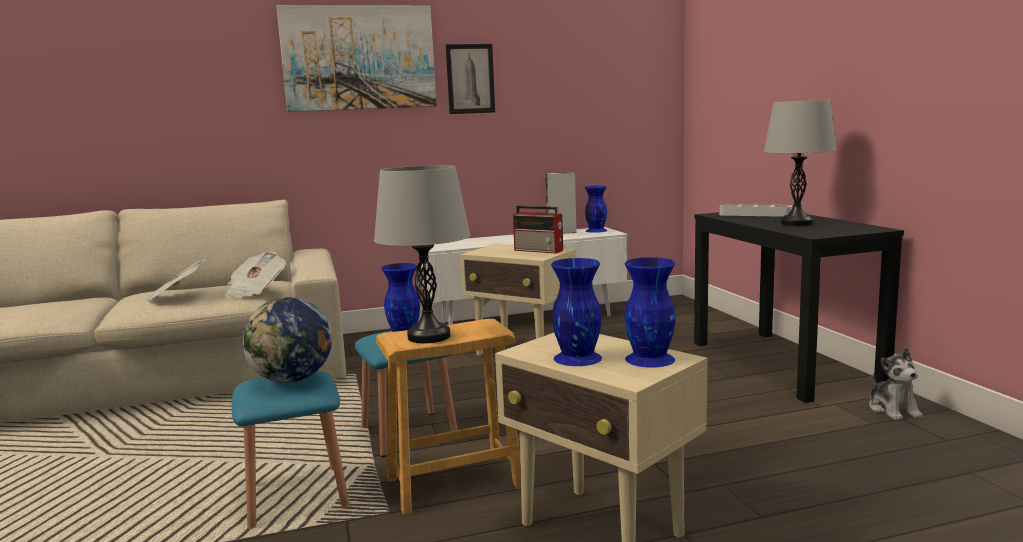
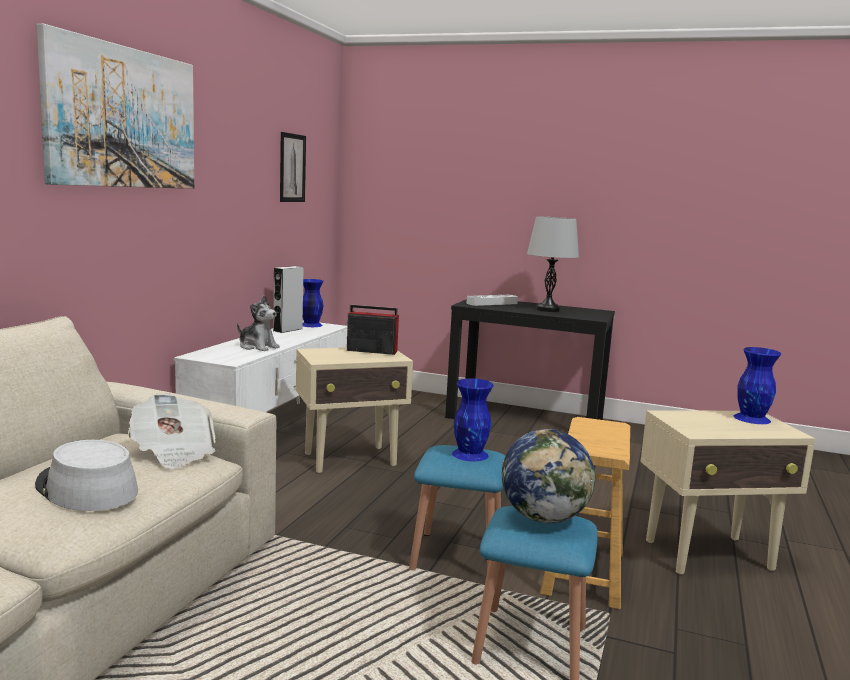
camera: 55 degrees left, 0 degrees up
(175, 297) = (86, 488): newspaper -> grey hat
(429, 337) = (603, 441): grey table lamp -> none
(470, 79) = (216, 158): picture -> picture (292, 168)
(539, 250) = (370, 351): radio -> radio turned 150 degrees counterclockwise
(577, 357) = (729, 428): blue vase -> none
(893, 410) = (632, 433): plush toy -> plush toy (257, 347)

